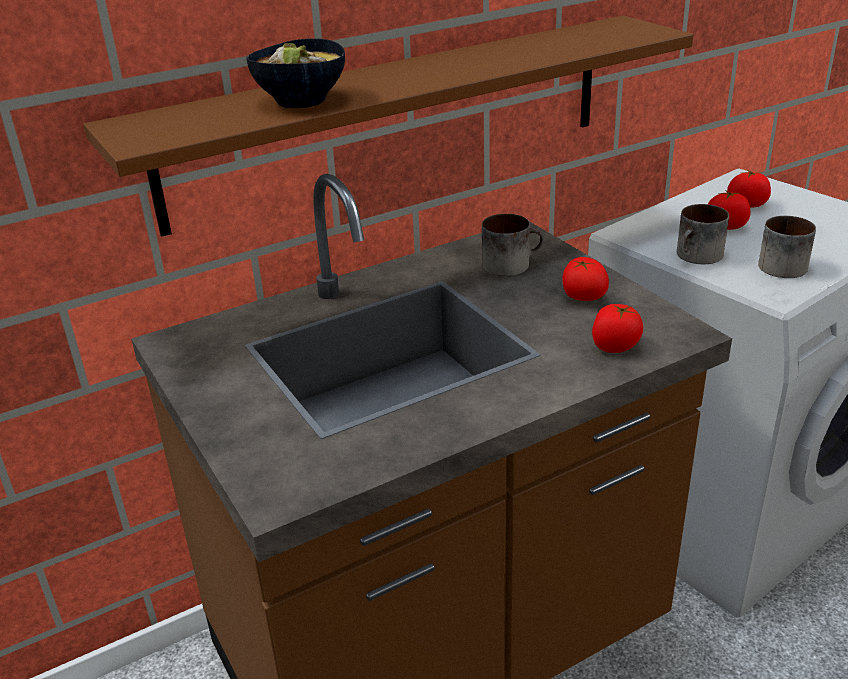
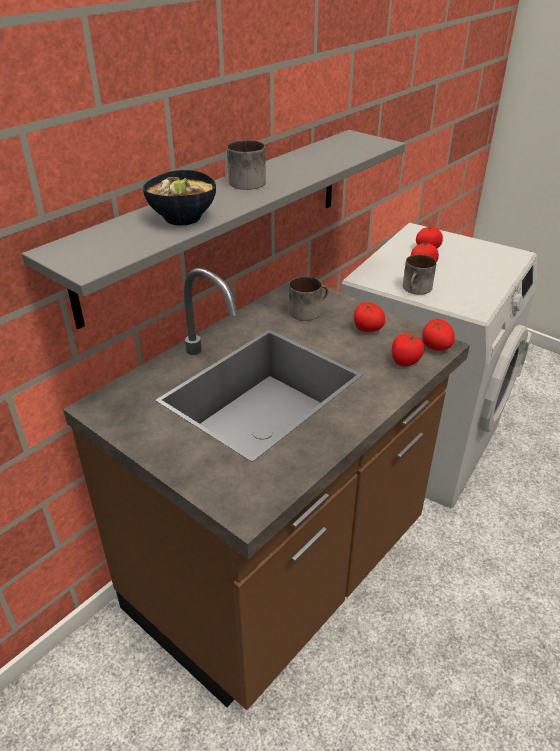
camera: 20 degrees left, 5 degrees up
(393, 119) = (221, 219): brown shelf -> grey shelf
(674, 334) = (435, 347): none -> tomato
(779, 264) = (466, 288): mug -> mug (244, 181)

